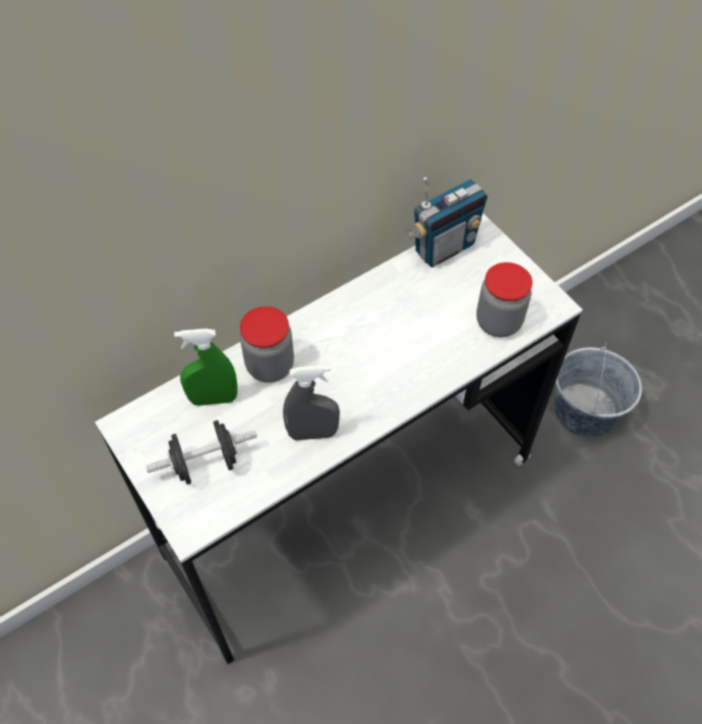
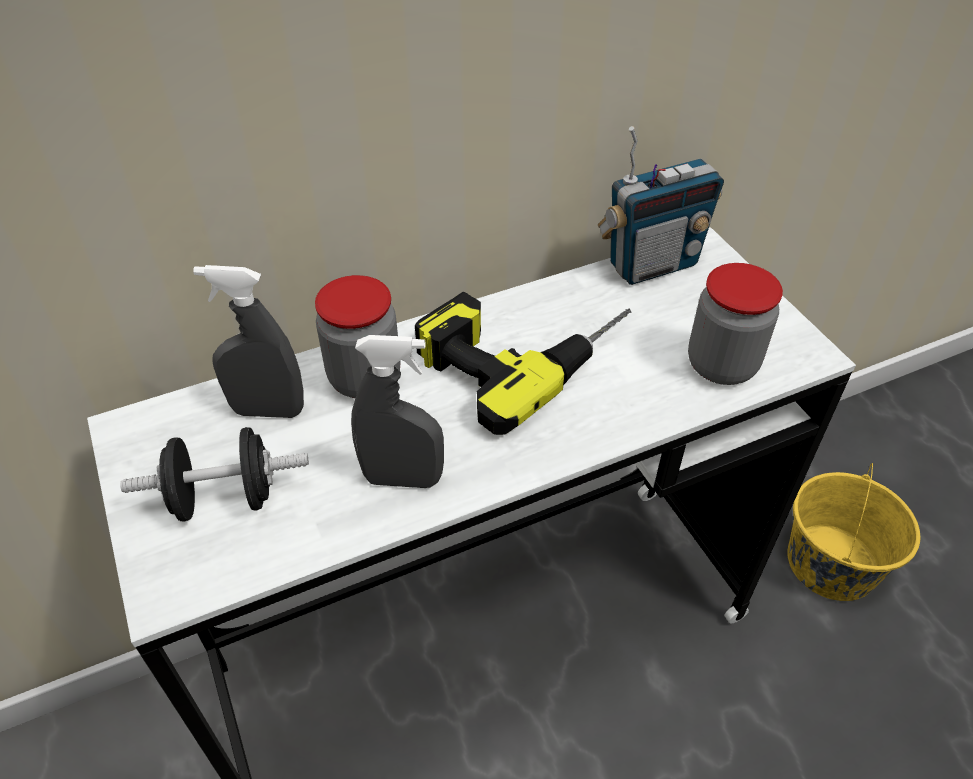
camera: 10 degrees right, 10 degrees down
(213, 399) = (268, 410): green spray bottle -> grey spray bottle
(367, 329) = (521, 349): none -> power drill
(584, 411) = (831, 564): grey bucket -> yellow bucket

